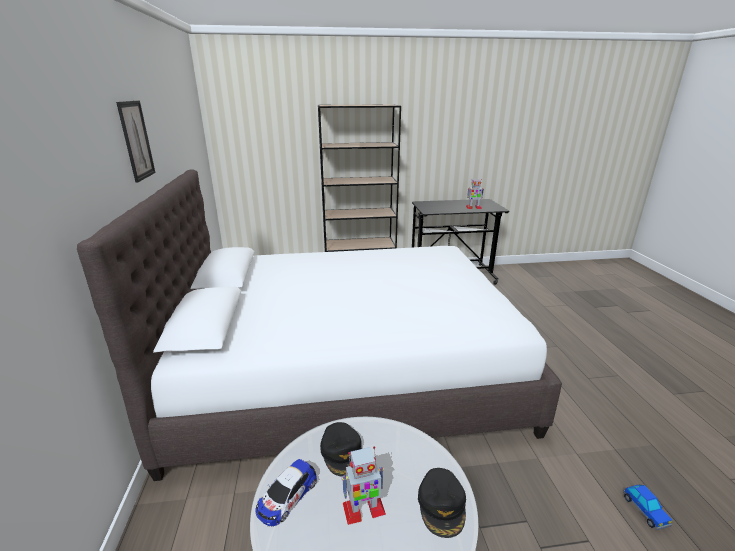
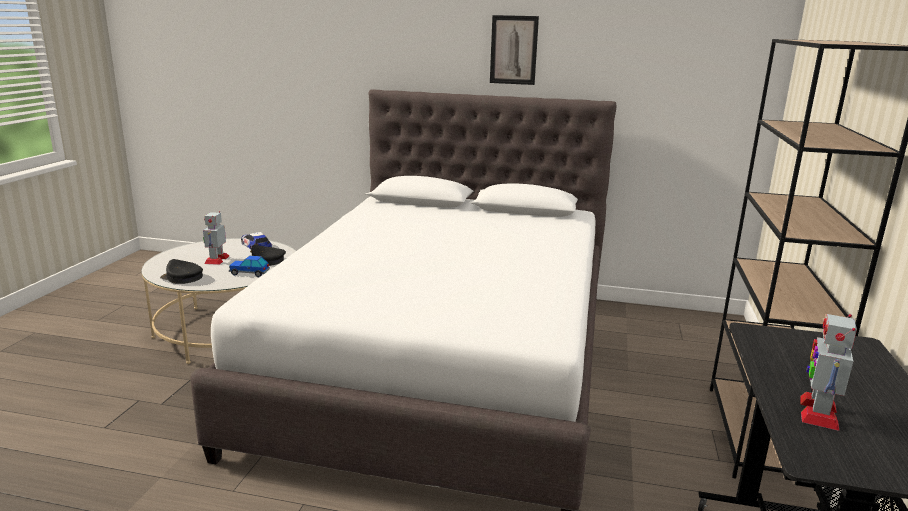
camera: 110 degrees right, 5 degrees down
(645, 510) = (61, 482): toy car -> toy car (249, 273)

